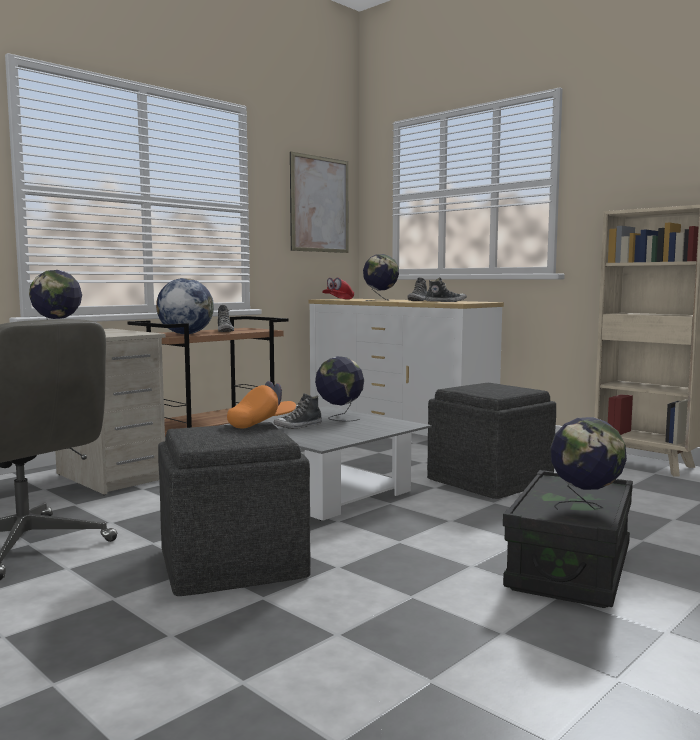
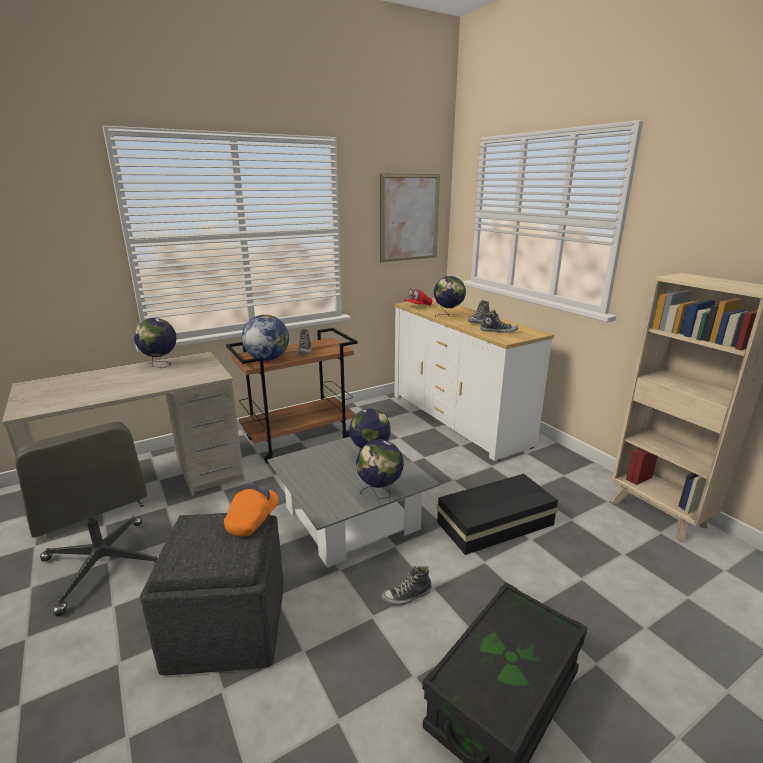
camera: 15 degrees right, 15 degrees up
(262, 424) = (253, 520): orange cap -> orange cap turned 45 degrees counterclockwise
(298, 426) = (327, 471): shoe -> shoe (407, 596)
(491, 482) = (497, 523): grey ottoman -> black storage box
(585, 507) = (513, 678): globe -> globe (379, 494)

